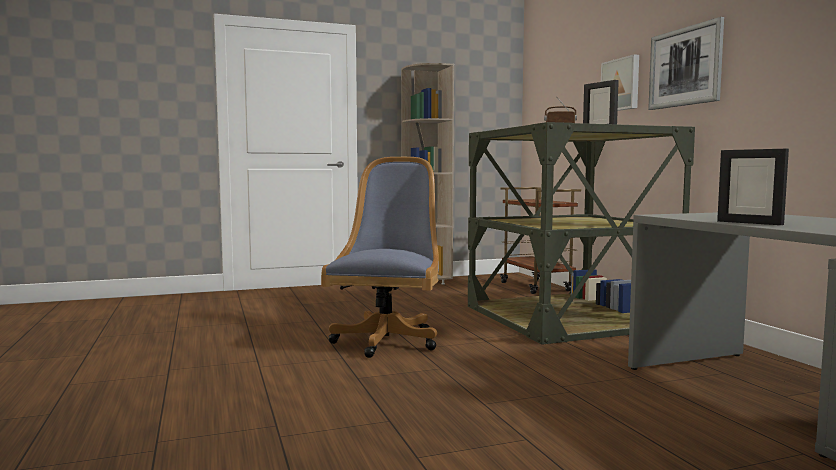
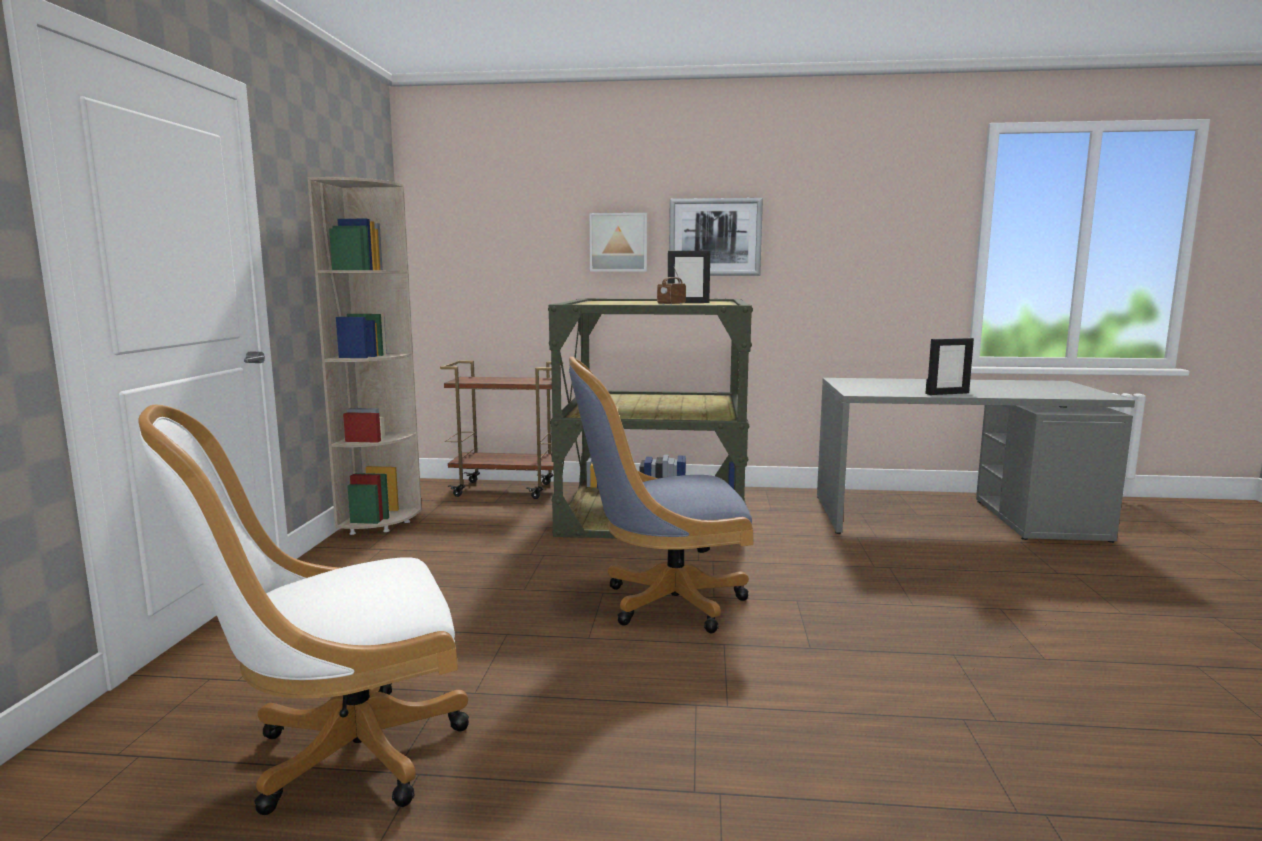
camera: 65 degrees left, 5 degrees up
(184, 320) = (338, 758): none -> white office chair
(388, 339) = (661, 604): blue office chair -> blue office chair turned 45 degrees counterclockwise

